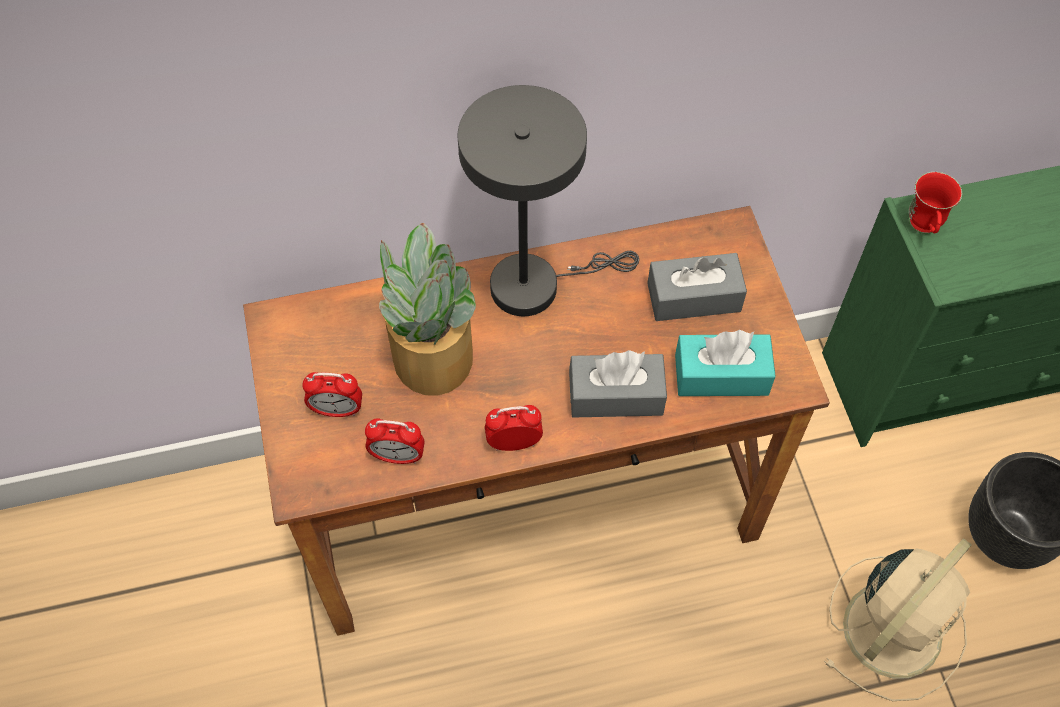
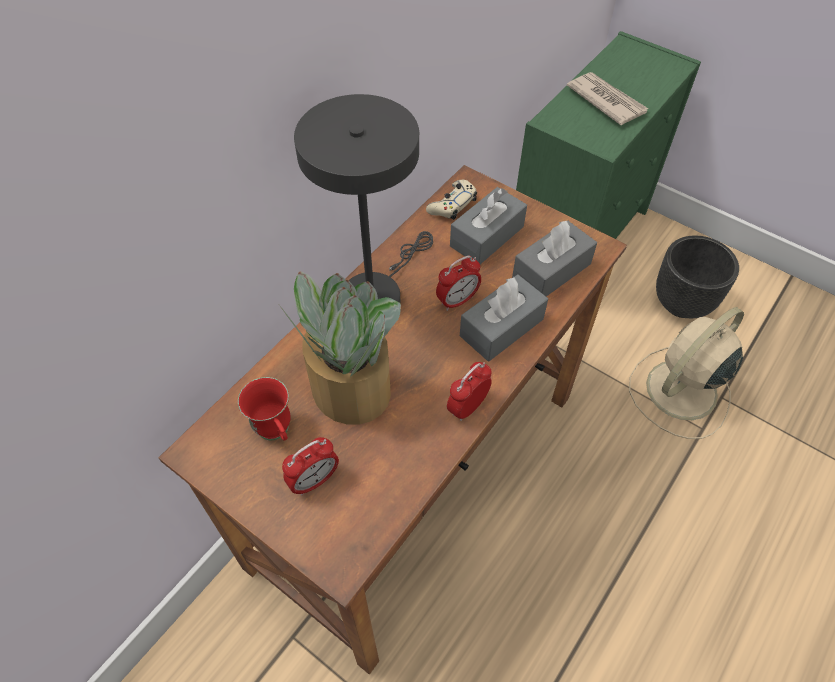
camera: 40 degrees left, 5 degrees down
(398, 456) = (394, 479): alarm clock -> alarm clock (457, 300)
(693, 242) = (452, 205): none -> beige game controller
(721, 375) = (551, 270): turquoise tissue box -> grey tissue box
(895, 626) = (679, 392): beige fan -> beige fan turned 135 degrees counterclockwise
(923, 229) = (564, 127): red mug -> red mug (277, 433)
(1011, 228) = (606, 100): none -> newspaper

